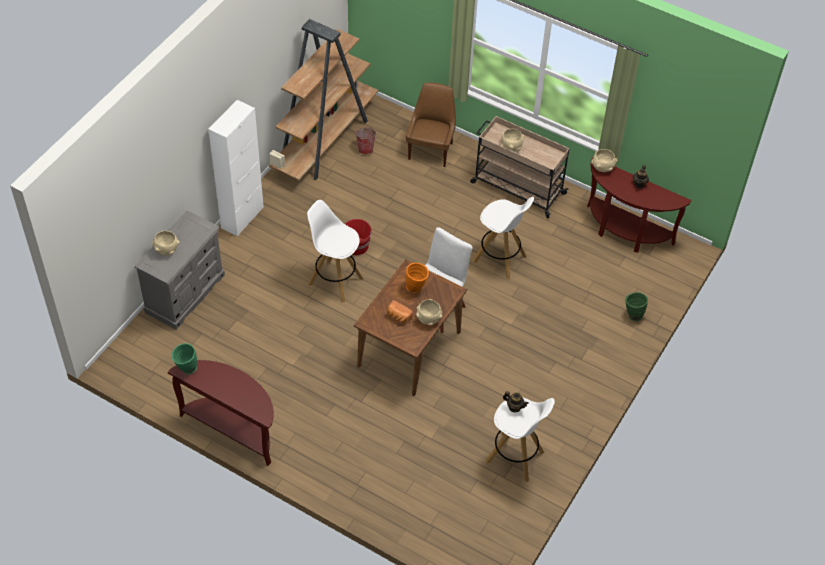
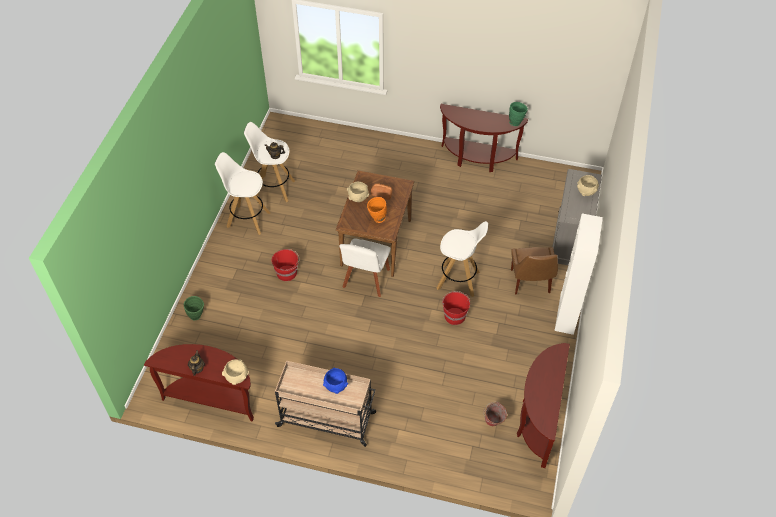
camera: 165 degrees right, 0 degrees up
(325, 140) = (537, 421): brown bookcase -> brown console table
(431, 150) = (428, 441): brown chair -> brown chair (530, 282)
(500, 259) = (324, 338): white stool -> white stool (247, 219)
(511, 147) = (336, 386): beige bowl -> blue bowl
(523, 338) = (287, 273): none -> red bucket

